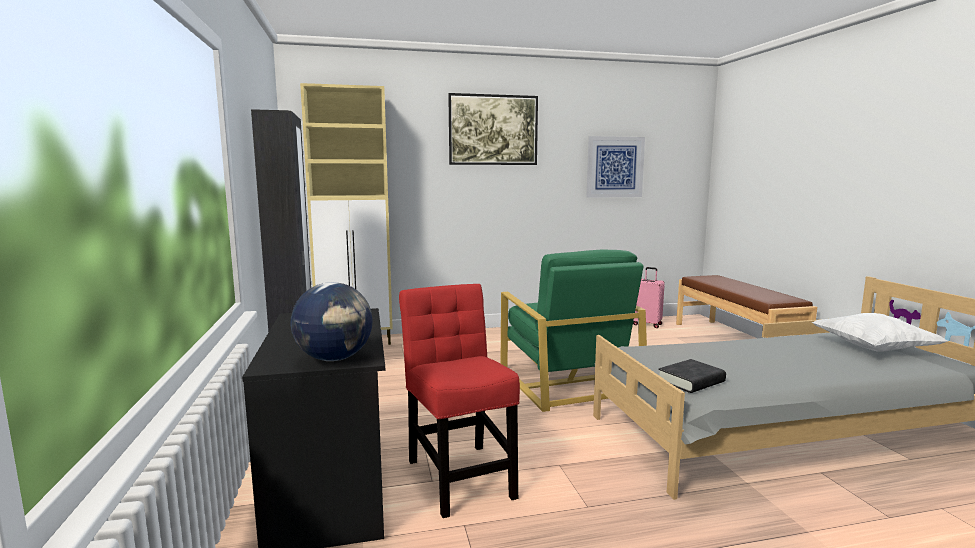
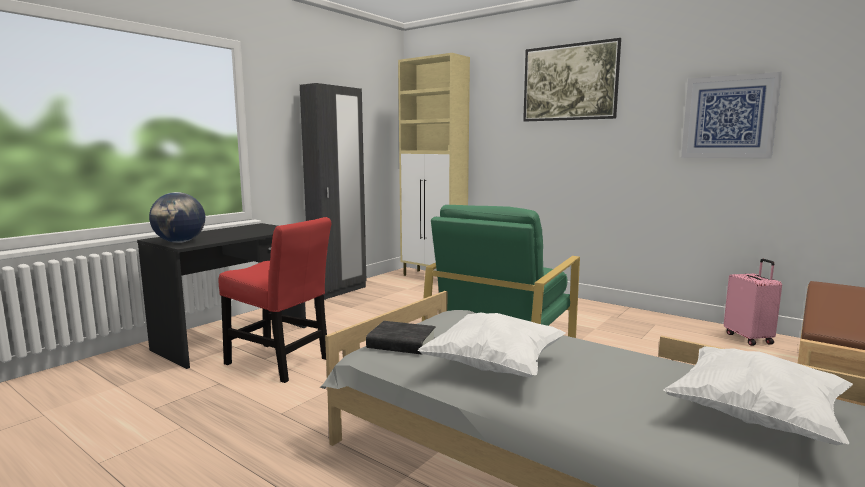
camera: 50 degrees right, 0 degrees up
(459, 474) = (280, 363): red chair -> red chair turned 90 degrees clockwise
(765, 371) = (494, 367): none -> white pillow

